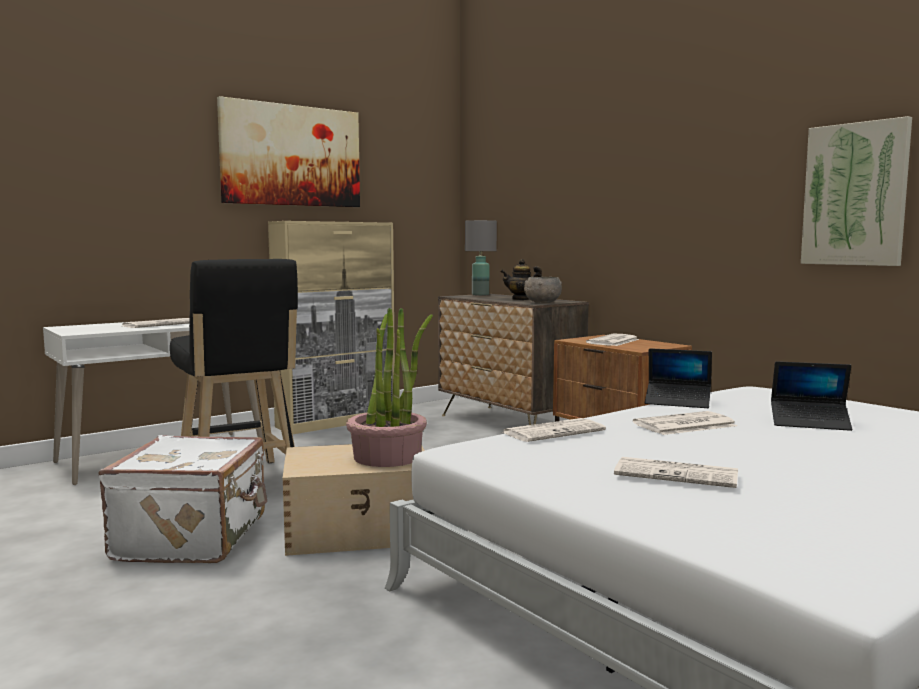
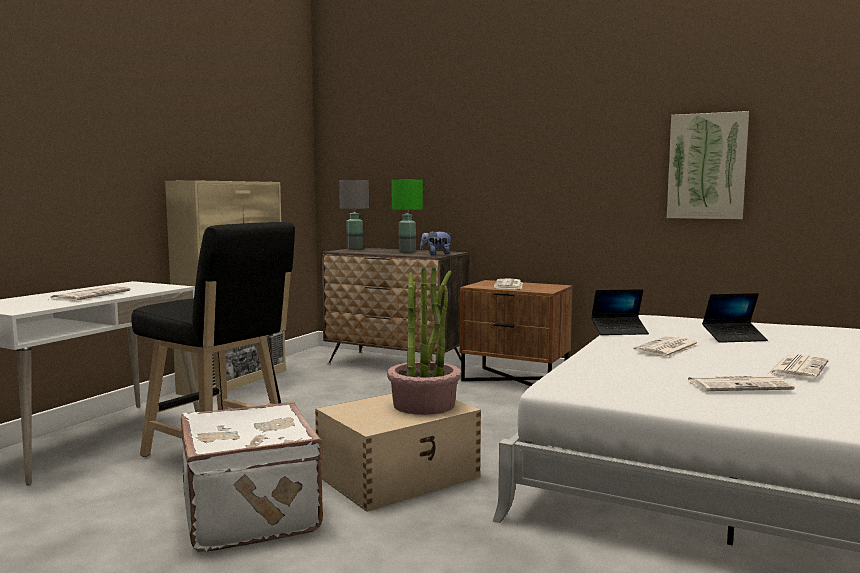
camera: 25 degrees left, 0 degrees up
(291, 155) = (182, 112): picture -> none
(521, 299) = (407, 252): teapot -> green table lamp
(542, 302) = (436, 254): grey bowl -> plush toy
(554, 431) = (590, 364): newspaper -> newspaper (797, 368)

